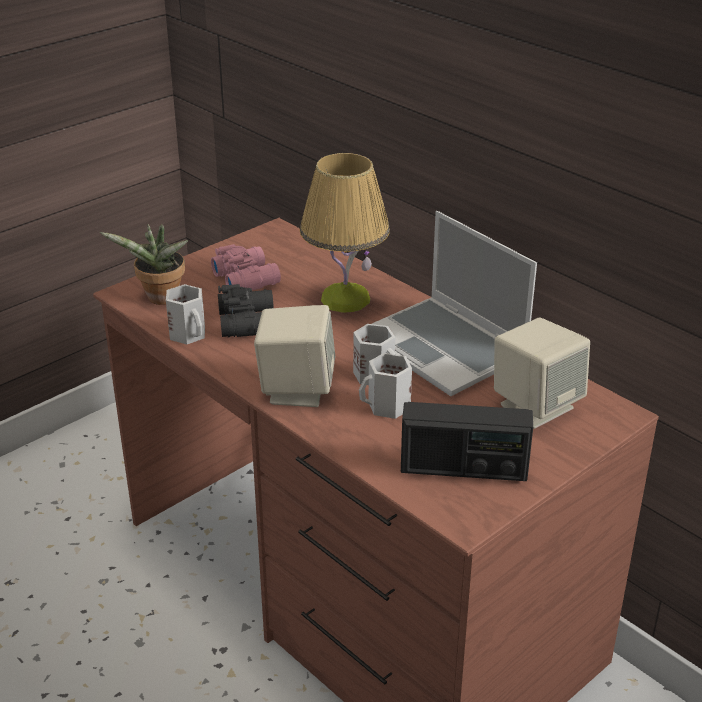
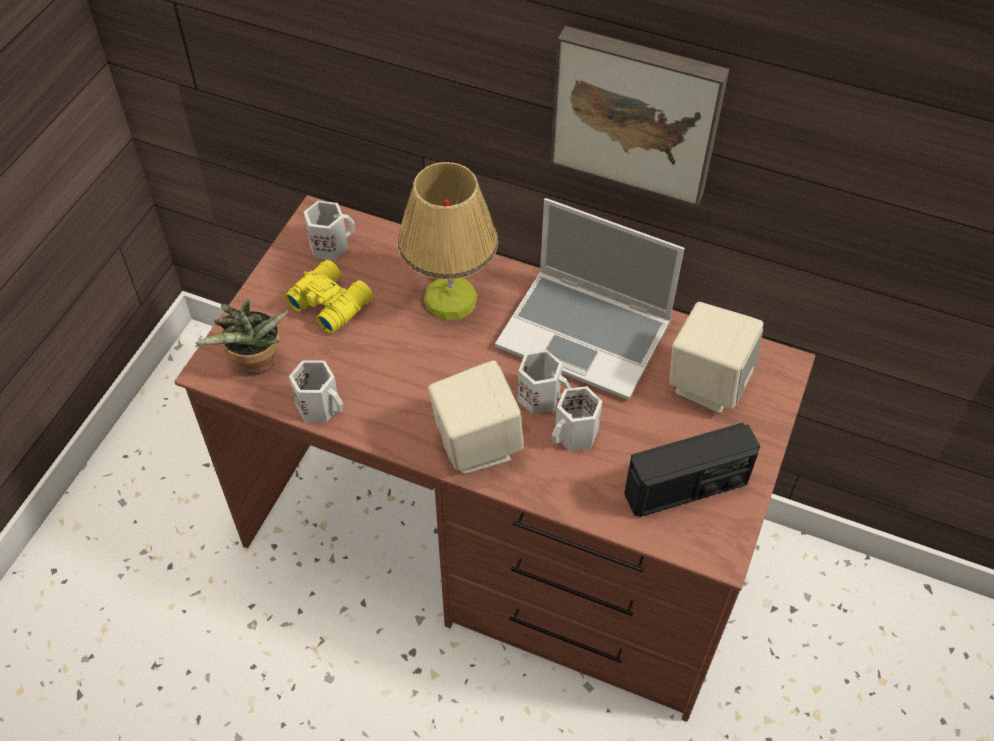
camera: 25 degrees left, 20 degrees up
(247, 278) = (330, 302): pink binoculars -> yellow binoculars
(249, 322) = (372, 366): black binoculars -> none
(273, 247) = (330, 245): none -> white mug
(514, 125) = (637, 113): none -> picture

